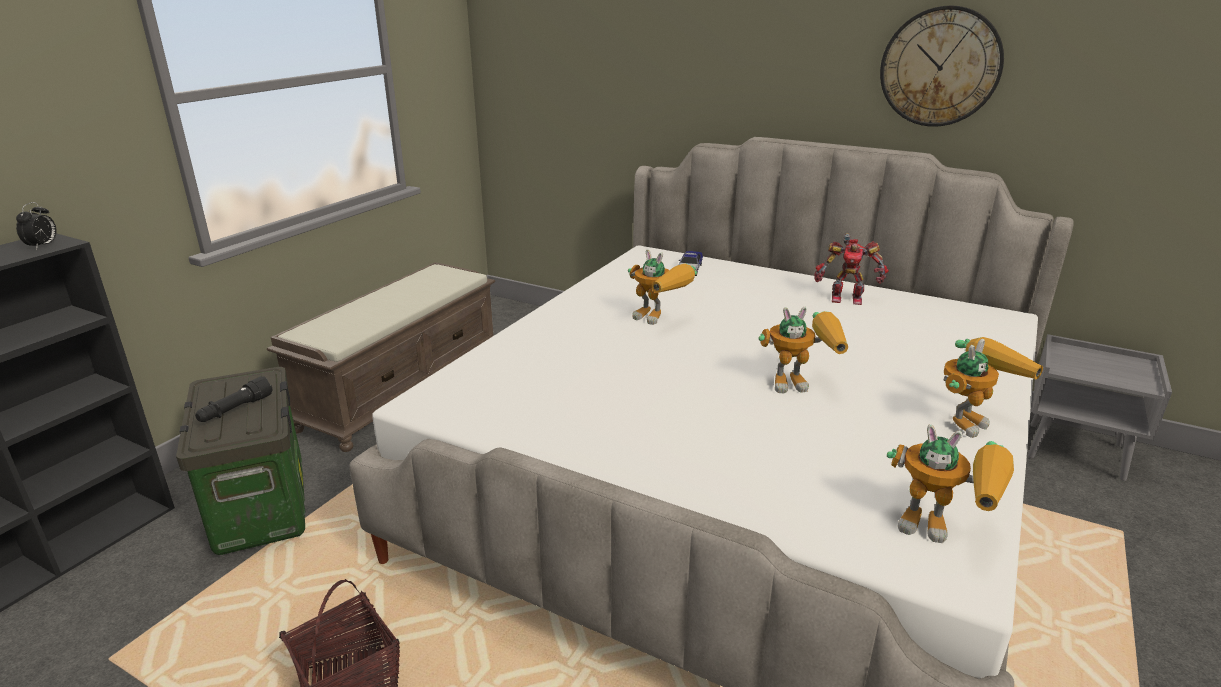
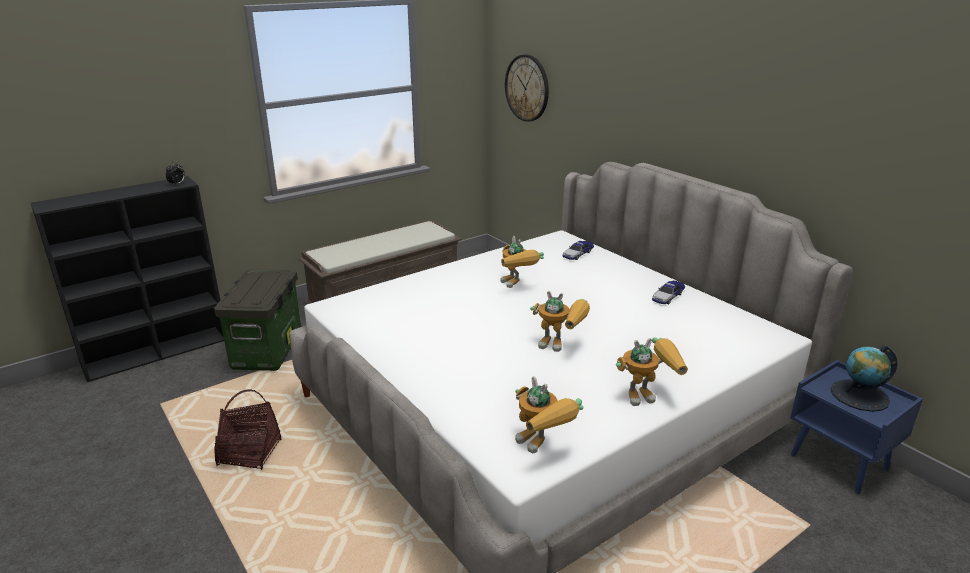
camera: 25 degrees right, 0 degrees up
(235, 410) = (255, 289): black flashlight -> none
(846, 298) = (668, 296): toy robot -> toy car
(940, 67) = (768, 128): wall clock -> wall clock (527, 88)
(1076, 451) = (840, 462): grey nightstand -> blue nightstand
(1106, 367) = (859, 395): none -> globe

